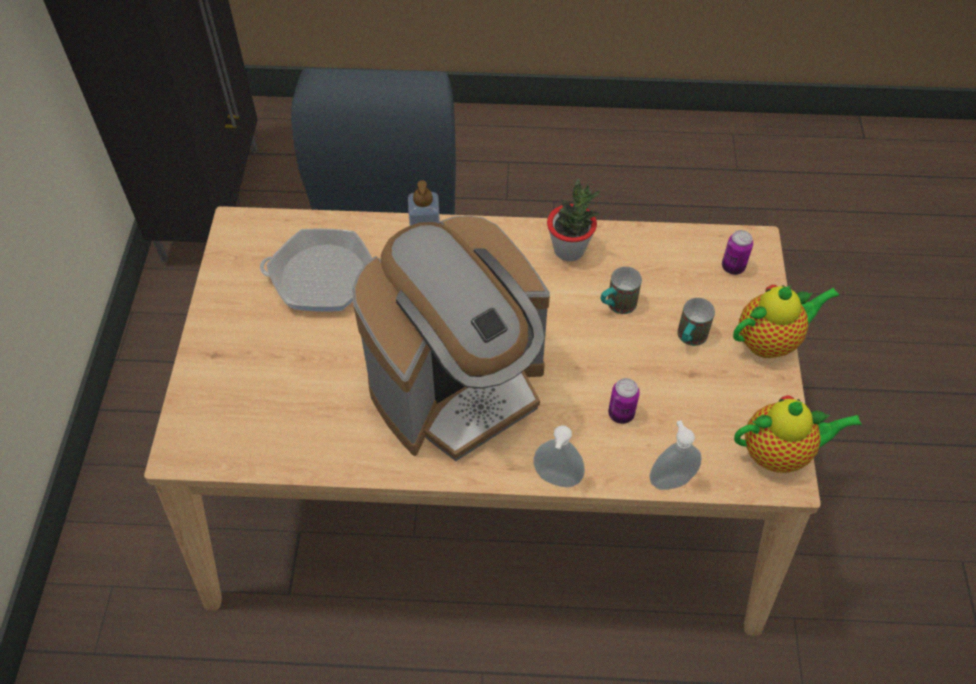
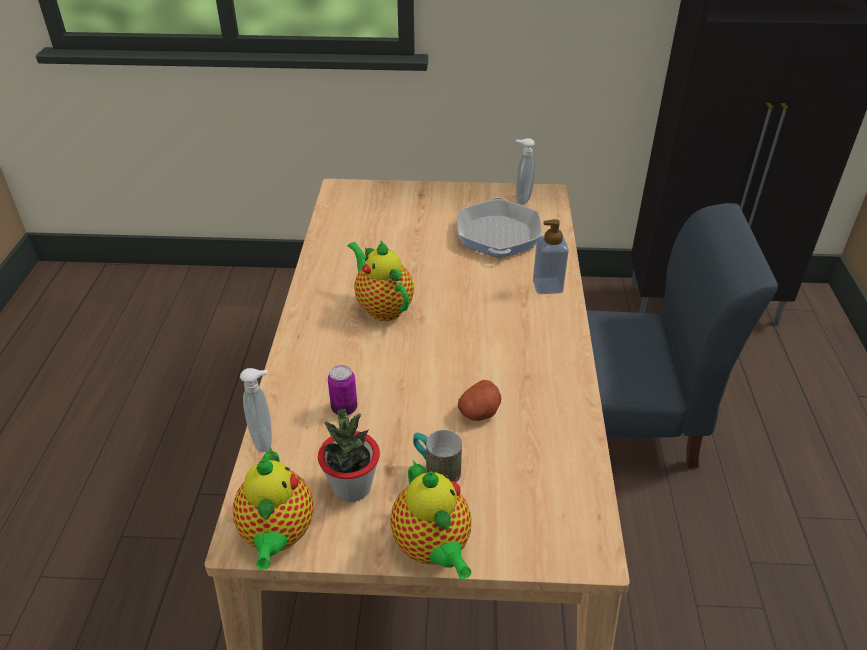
camera: 90 degrees right, 15 degrees down
(459, 388) = (382, 307): coffee machine -> teapot
(556, 481) = (280, 363): soap dispenser -> soap dispenser (521, 199)
(569, 250) = (552, 379): potted plant -> potted plant (352, 487)
(616, 305) = (479, 412): mug -> potato
(733, 267) = (547, 523): can -> none

